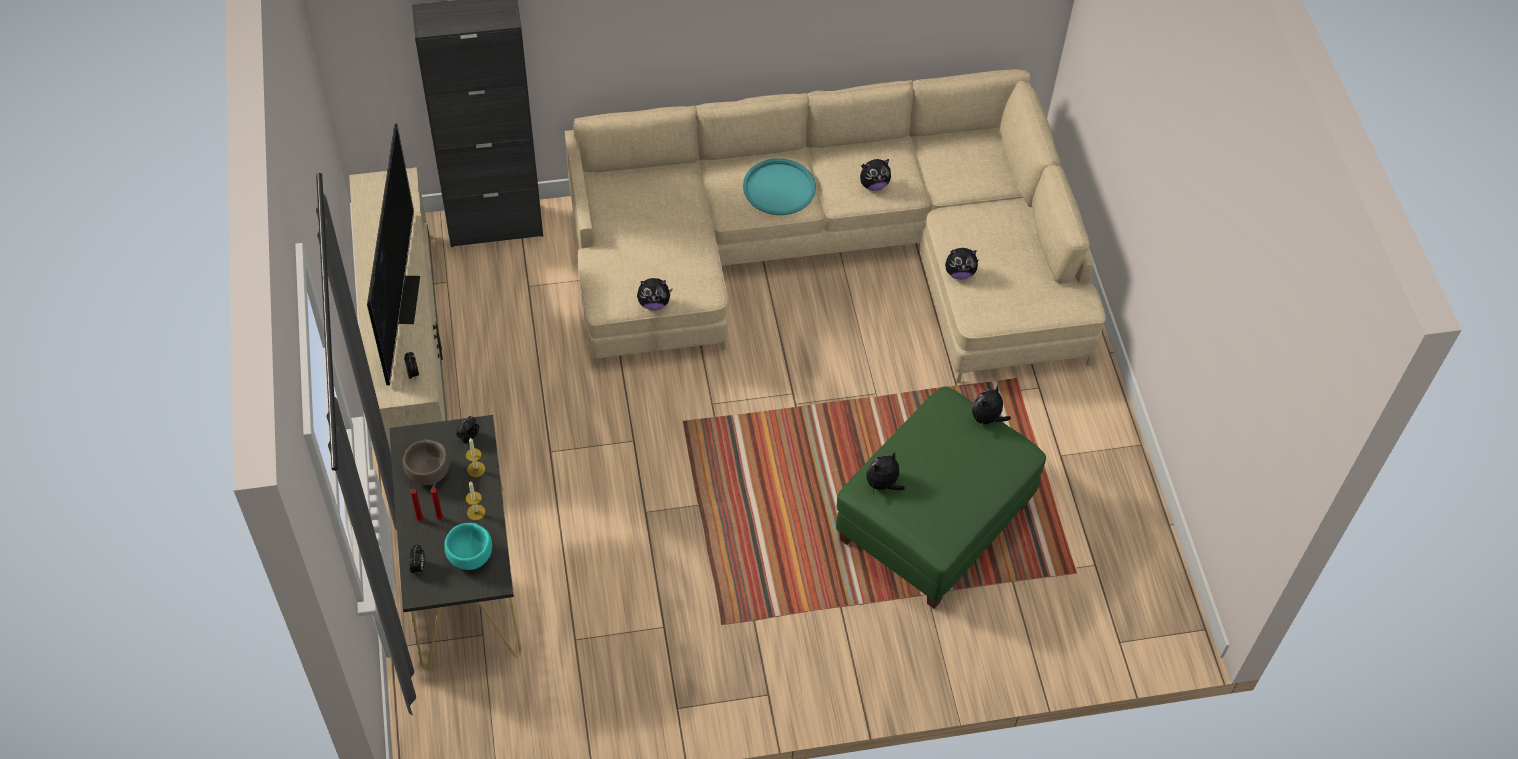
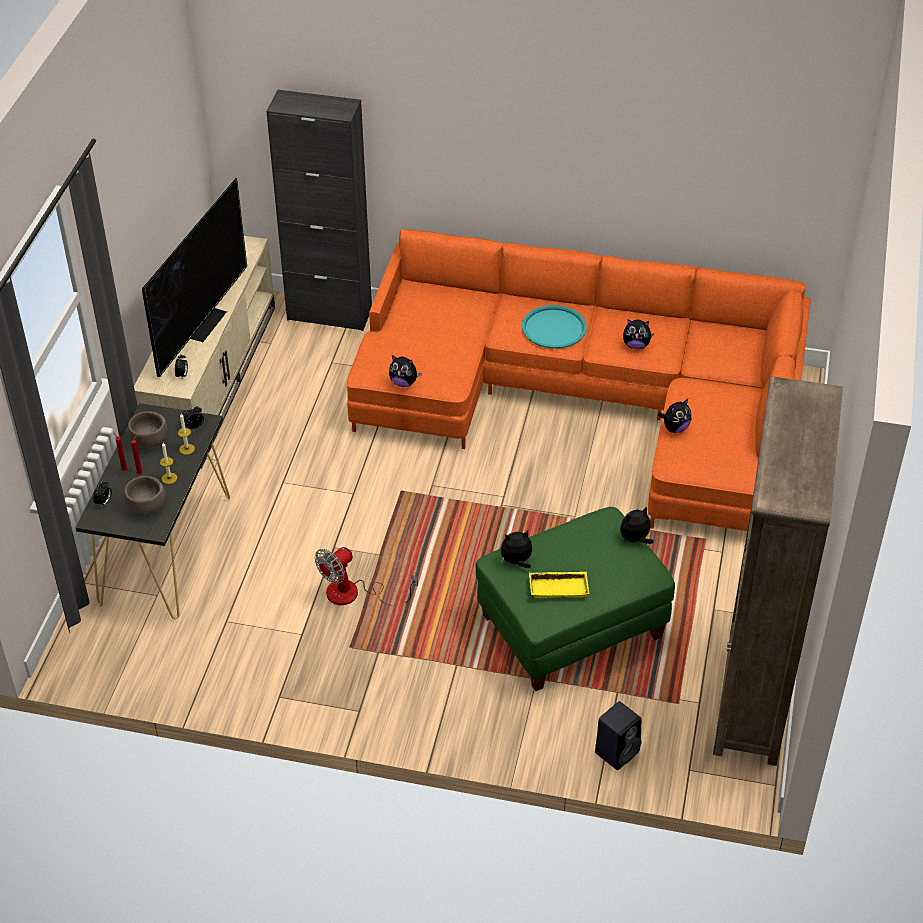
camera: 25 degrees right, 10 degrees down
(470, 557) = (147, 507): turquoise bowl -> brown bowl
(695, 560) = (354, 594): none -> fan
(832, 254) = (594, 404): beige sofa -> orange sofa
(941, 500) = (559, 587): none -> yellow tray
(959, 273) = (675, 428): plush toy -> plush toy turned 60 degrees counterclockwise
(1043, 646) = (617, 751): none -> black speaker
(1141, 540) = (752, 696): none -> brown bookcase

